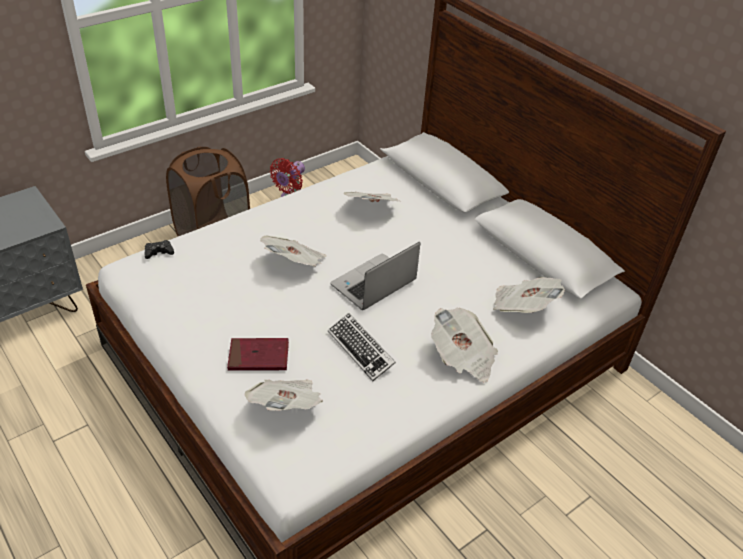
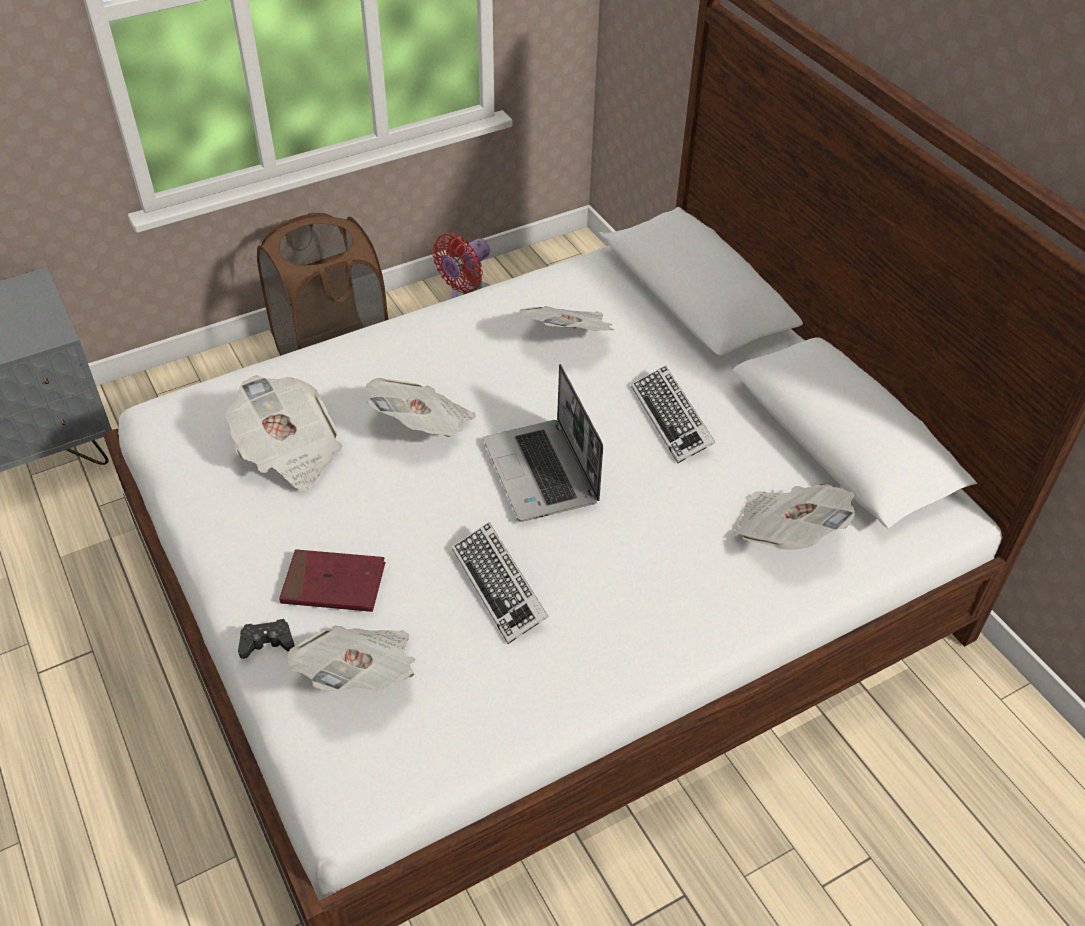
camera: 10 degrees right, 5 degrees up
(159, 252) = (213, 392): black game controller -> black game controller (267, 643)
(373, 284) = (543, 473): laptop -> laptop turned 75 degrees counterclockwise
(443, 250) = (672, 419): none -> keyboard
(462, 357) = (666, 615): newspaper -> newspaper (289, 452)

